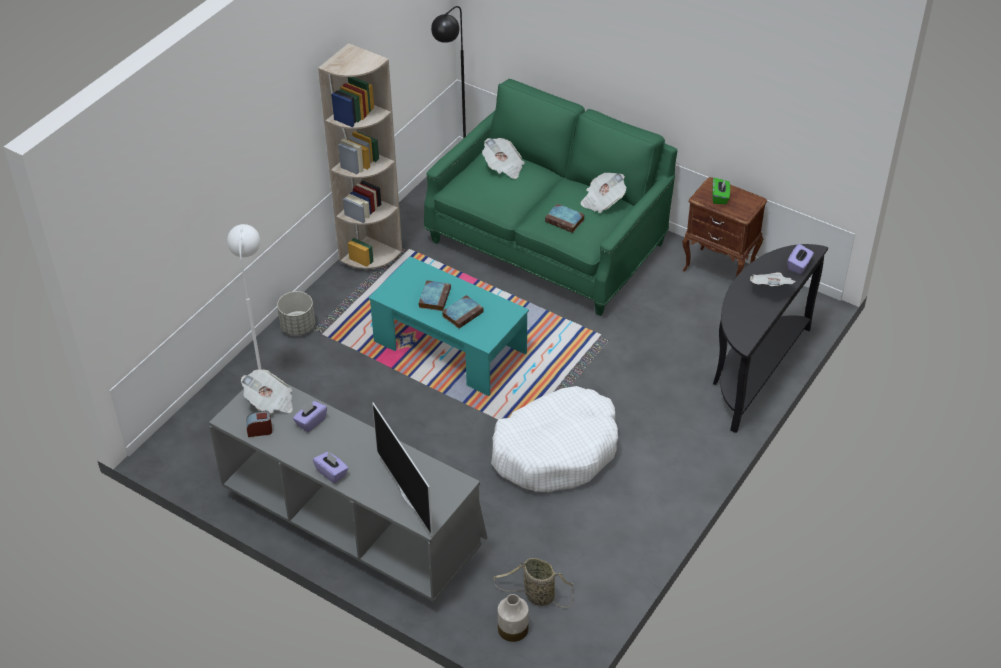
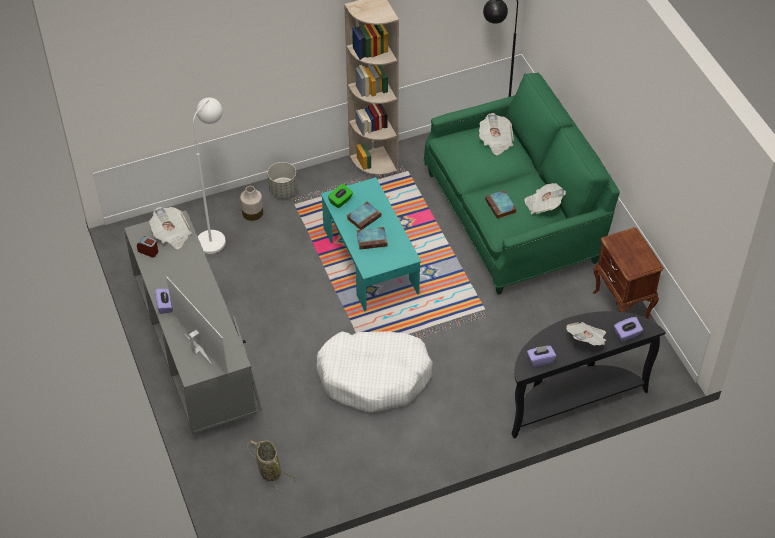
camera: 35 degrees right, 5 degrees up
(311, 422) = (184, 263): purple tissue box -> purple tissue box (540, 360)
(409, 497) = (197, 350): television -> television turned 135 degrees clockwise
(512, 628) = (234, 483): beige vase -> beige vase (252, 212)
(720, 197) = (626, 248): green tissue box -> green tissue box (340, 201)

